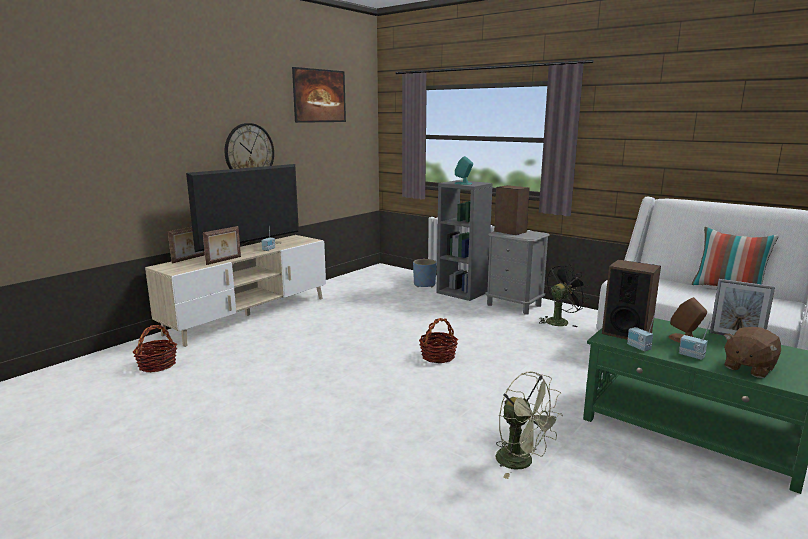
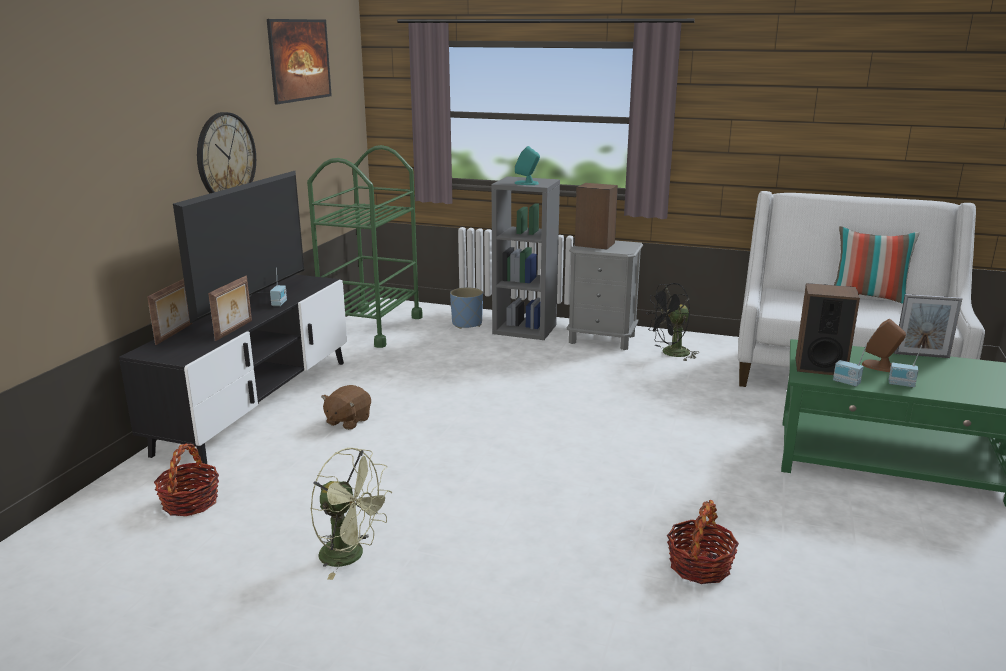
camera: 20 degrees left, 5 degrees up
(249, 315) = (257, 404): beige tv stand -> black tv stand
(359, 280) = (371, 327): none -> green cart
(438, 356) = (567, 423): basket -> basket (699, 566)
(522, 462) = (757, 534): green fan -> green fan (351, 556)
(560, 321) = (670, 354): black fan -> black fan turned 150 degrees counterclockwise
(748, 367) = (959, 389): brown plush toy -> brown plush toy (347, 421)

